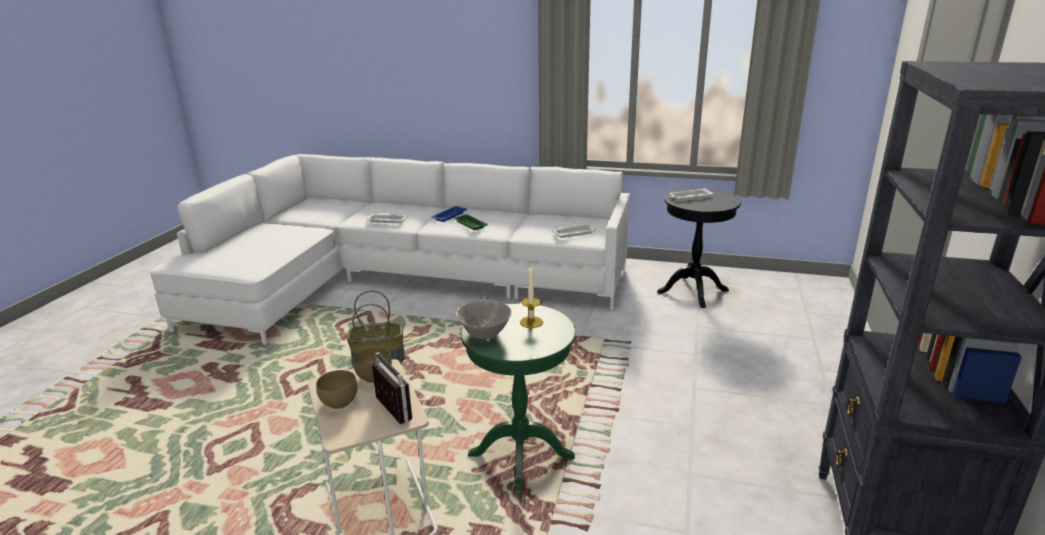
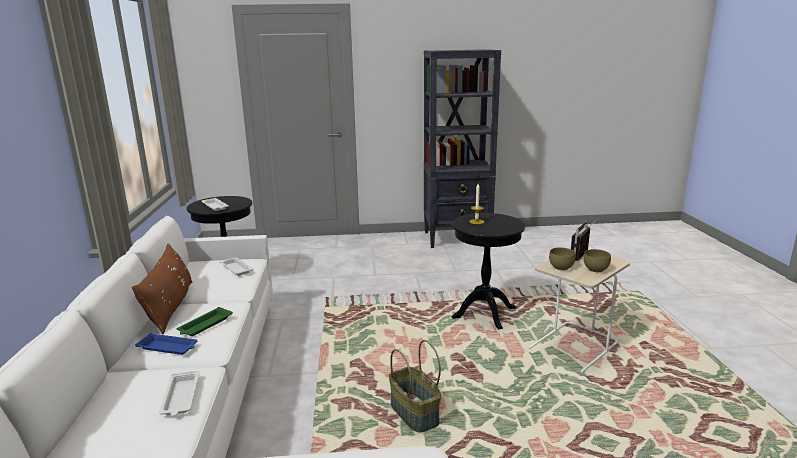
camera: 110 degrees left, 5 degrees down
(484, 334) = (503, 229): grey bowl -> none
(513, 215) = (170, 306): none -> brown pillow
(521, 456) = (484, 313): green side table -> black side table

